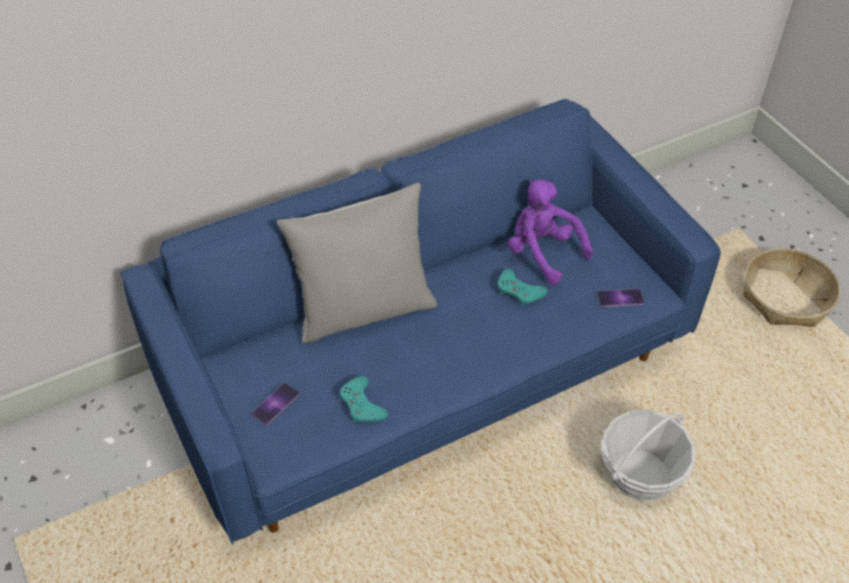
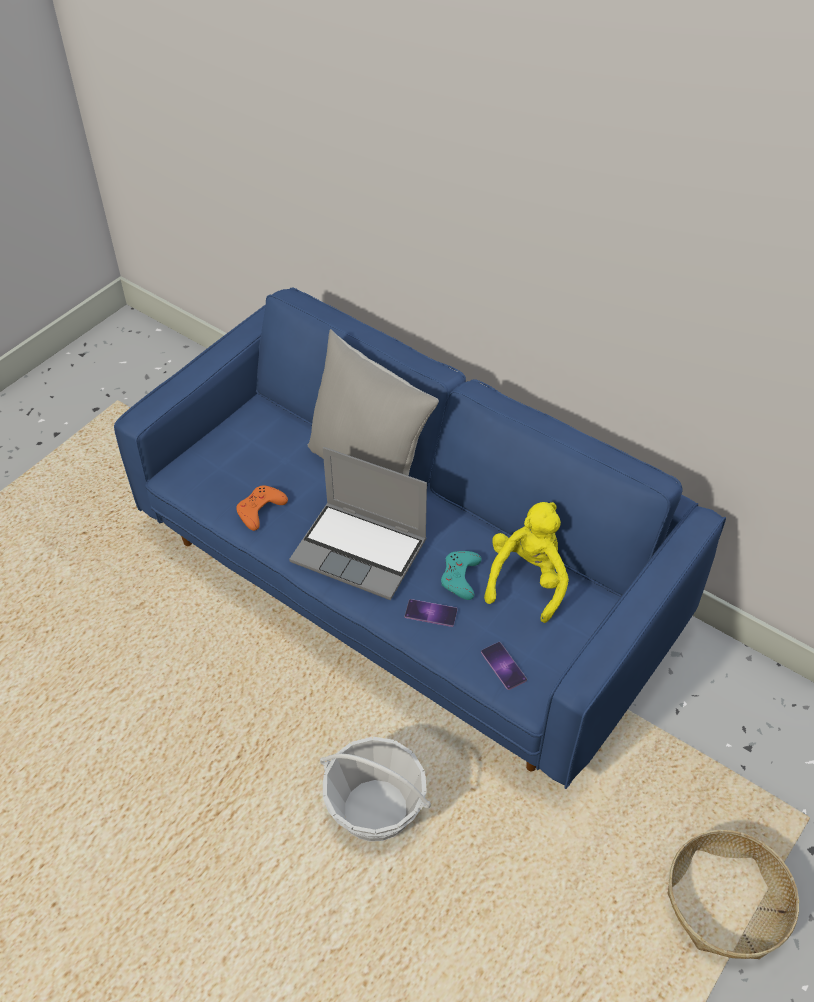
camera: 65 degrees right, 0 degrees up
(275, 404) = (234, 455): phone -> phone (431, 613)
(362, 405) = (260, 510): turquoise game controller -> orange game controller
(456, 346) = (361, 551): none -> laptop
(542, 253) = (527, 580): purple plush toy -> yellow plush toy

